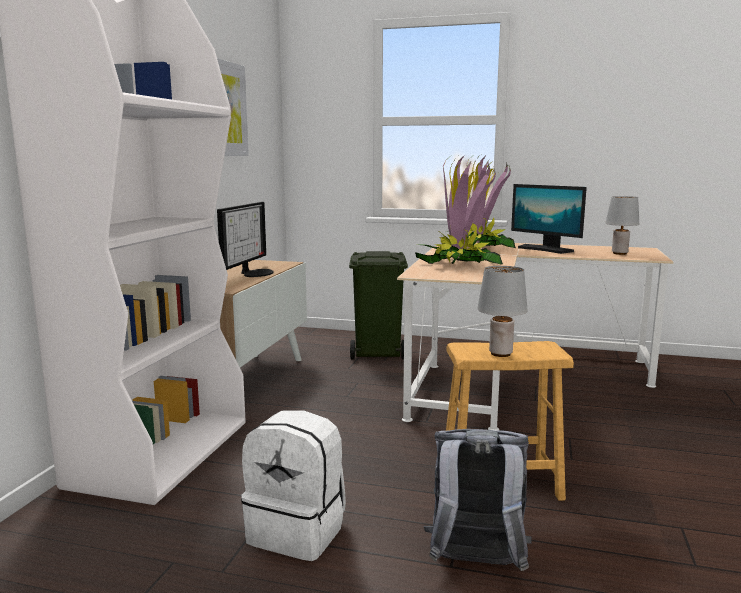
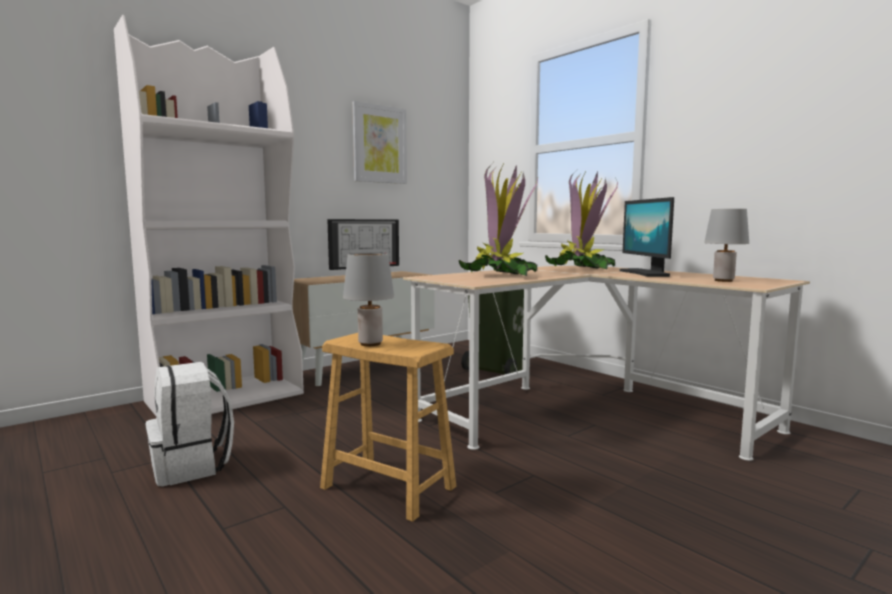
camera: 35 degrees right, 5 degrees down
(475, 565) = (239, 535): grey backpack -> none

